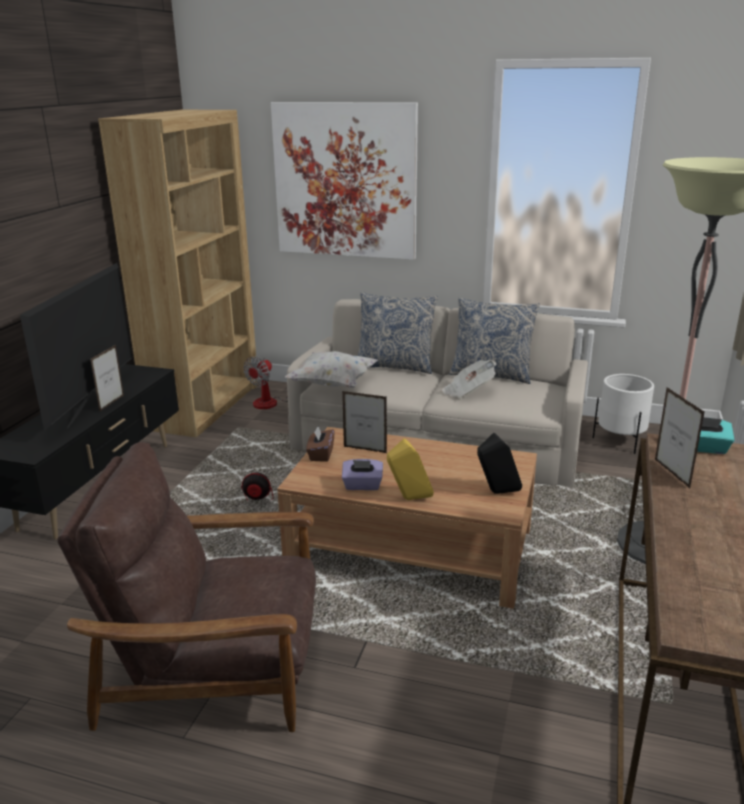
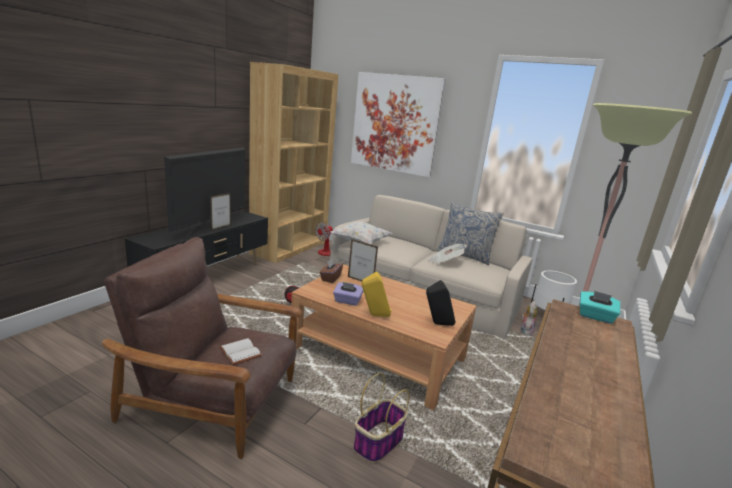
camera: 10 degrees right, 5 degrees down
(250, 594) = (239, 352): none -> white book
(395, 366) = (404, 240): pillow -> none
(459, 668) = (378, 443): none -> basket
(597, 470) = (525, 331): none -> plush toy
(671, 473) = (562, 328): picture frame -> none

